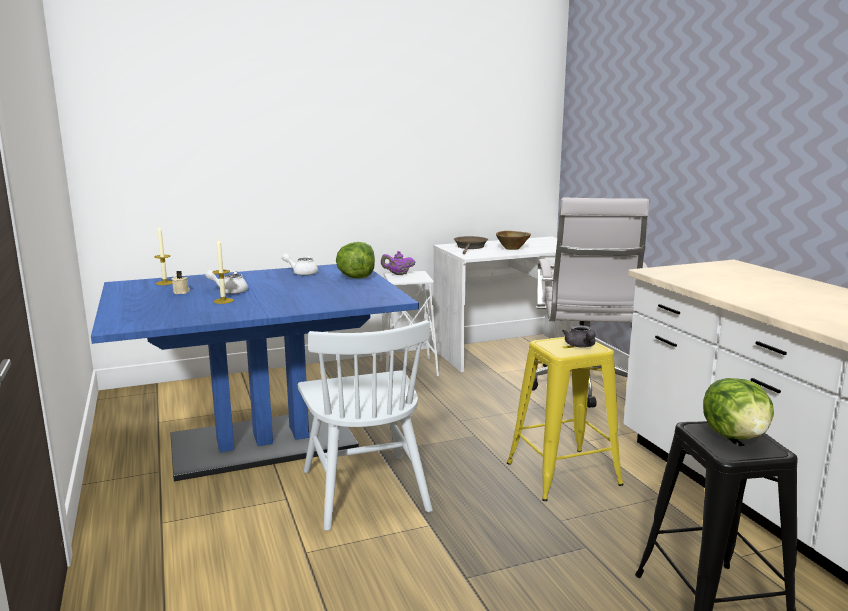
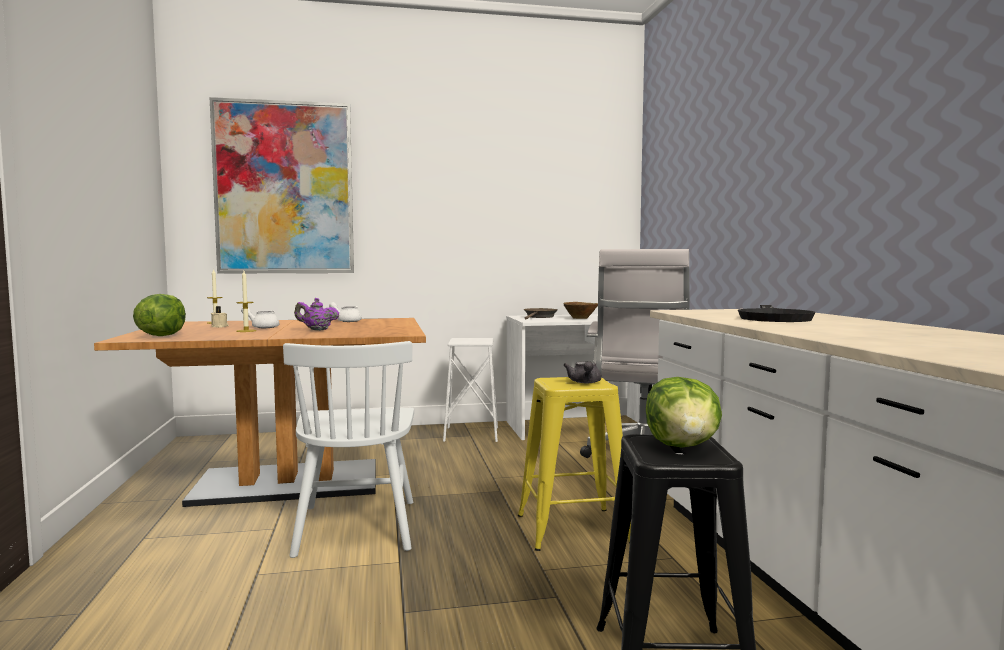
camera: 10 degrees right, 10 degrees down
(199, 117) = (284, 188): none -> picture
(263, 443) = (288, 483): blue dining table -> brown dining table
(356, 277) = (392, 323): lettuce -> lettuce (161, 335)
(398, 274) = (463, 339): purple teapot -> purple teapot (317, 330)
(756, 286) = (774, 317): none -> black frying pan

